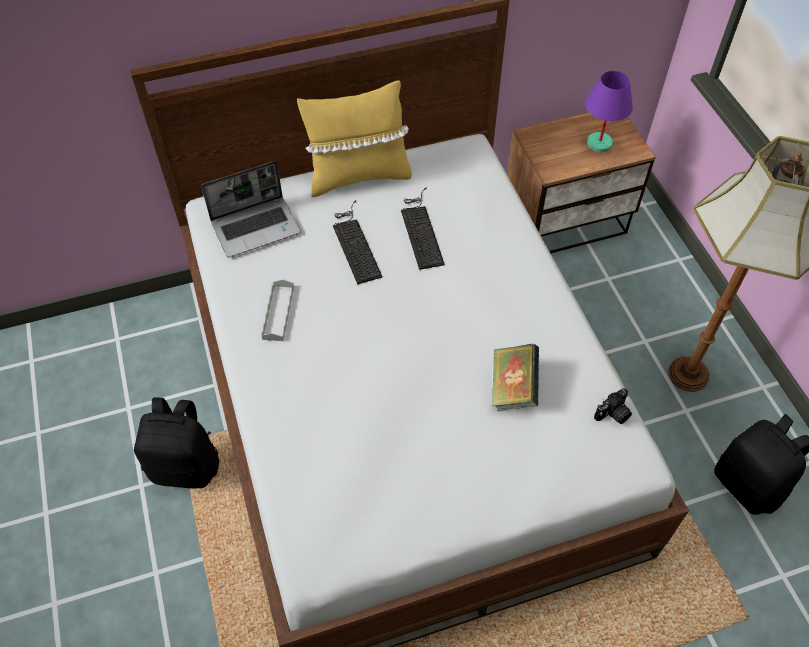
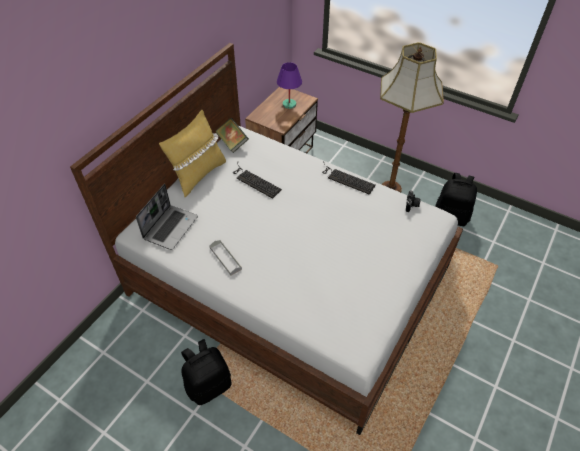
camera: 40 degrees left, 5 degrees down
(355, 243) = (229, 205): keyboard -> keyboard (346, 179)
(513, 388) = (363, 221): book -> book (232, 143)

